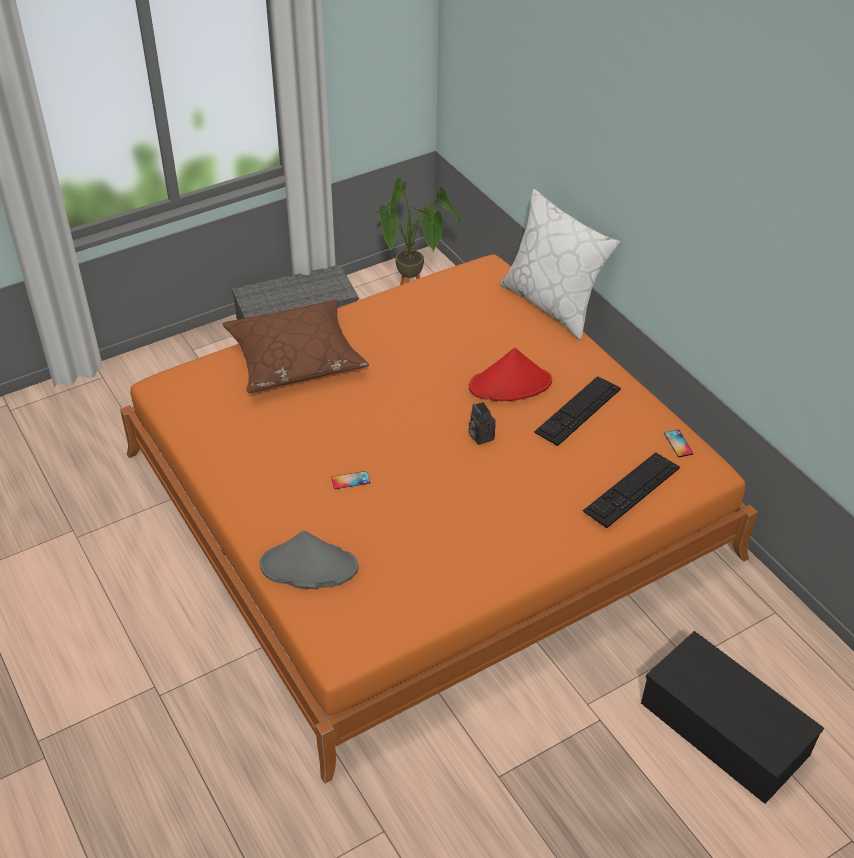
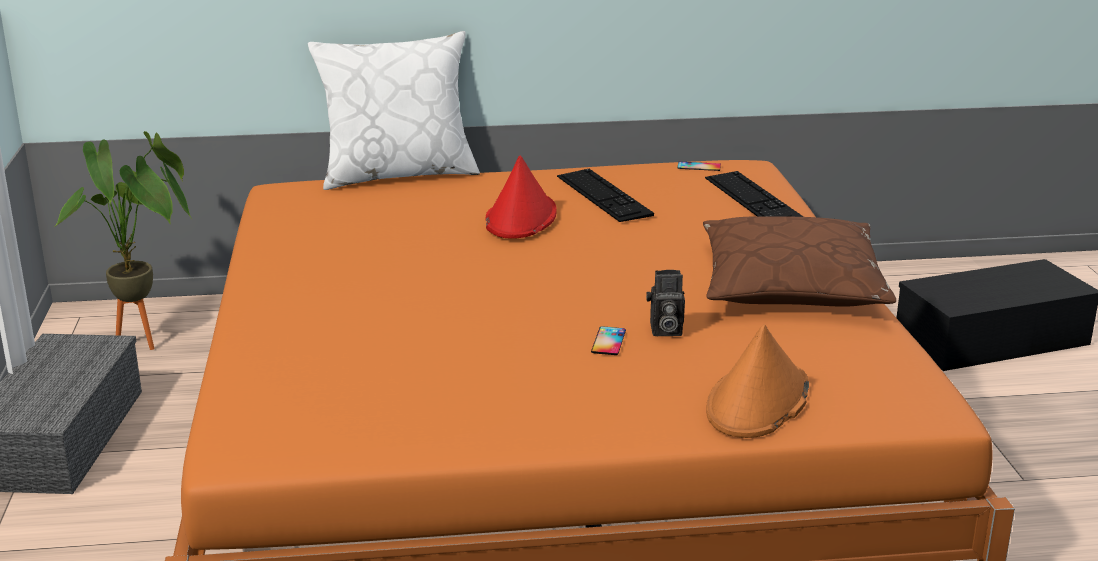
camera: 65 degrees left, 20 degrees down
(295, 357) = (303, 334): brown pillow -> brown pillow (790, 285)
(308, 566) = (757, 402): grey hat -> orange hat
(480, 436) = (596, 252): camera -> camera (664, 331)

